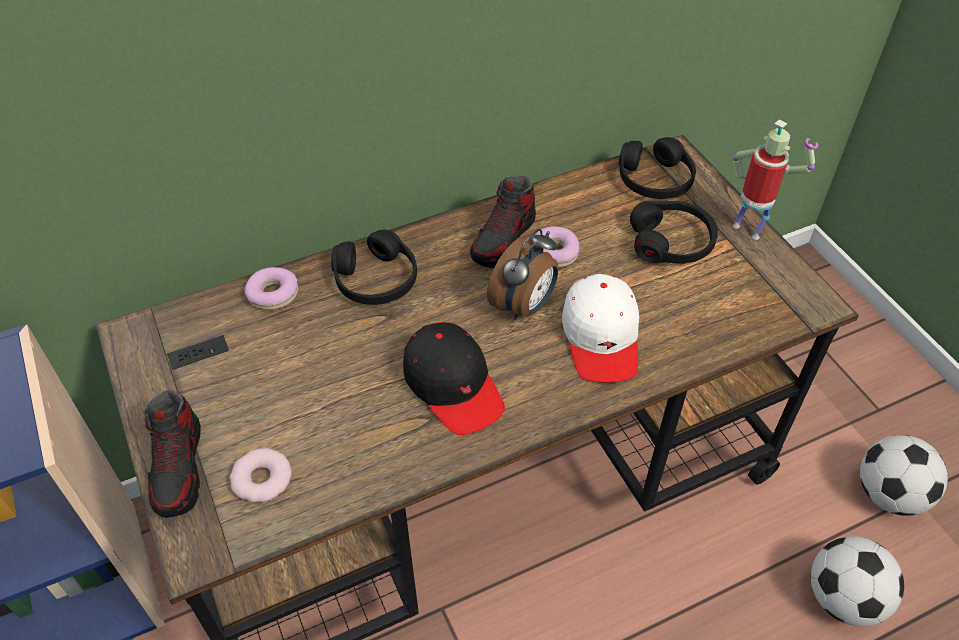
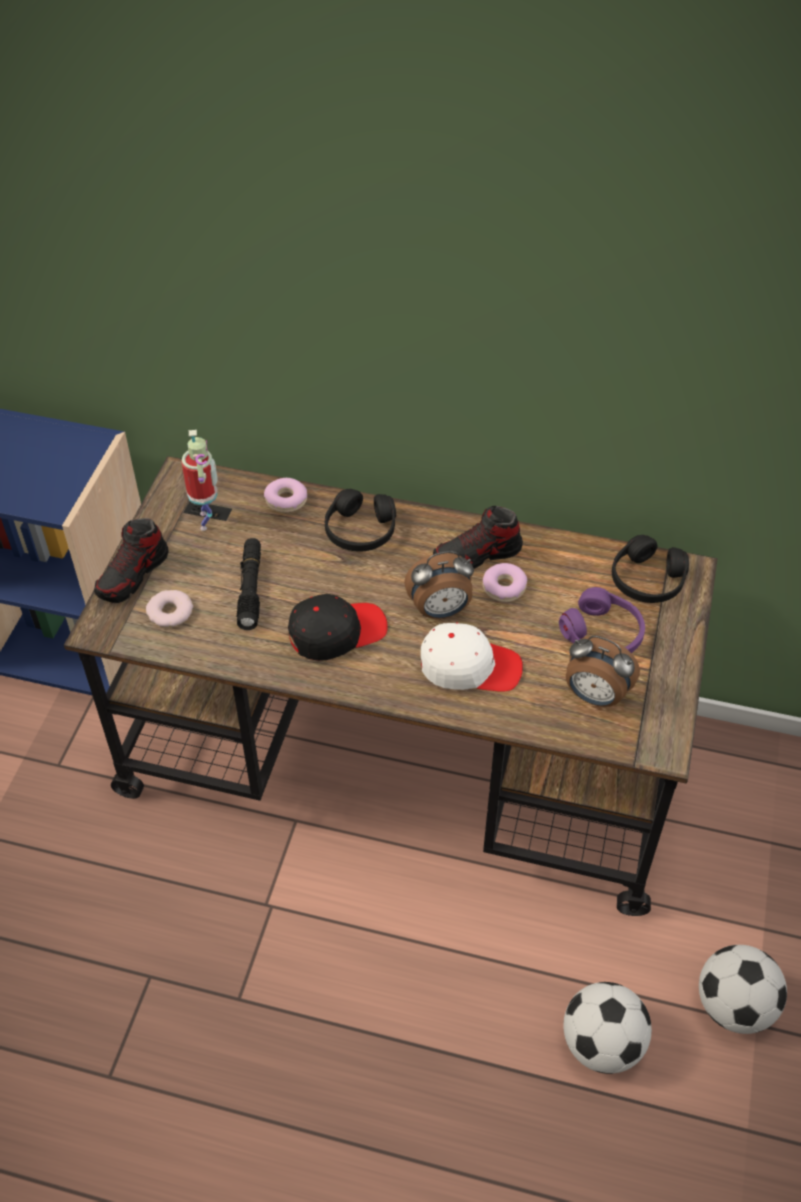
camera: 40 degrees right, 0 degrees up
(325, 400) = (250, 589): none -> black flashlight
(453, 385) = (336, 632): black cap -> black cap turned 120 degrees counterclockwise
(601, 337) = (469, 666): white cap -> white cap turned 120 degrees counterclockwise
(671, 242) = (602, 634): black headphones -> purple headphones
(722, 295) = (595, 696): none -> alarm clock
(749, 229) = (678, 663): toy robot -> toy robot (207, 521)

